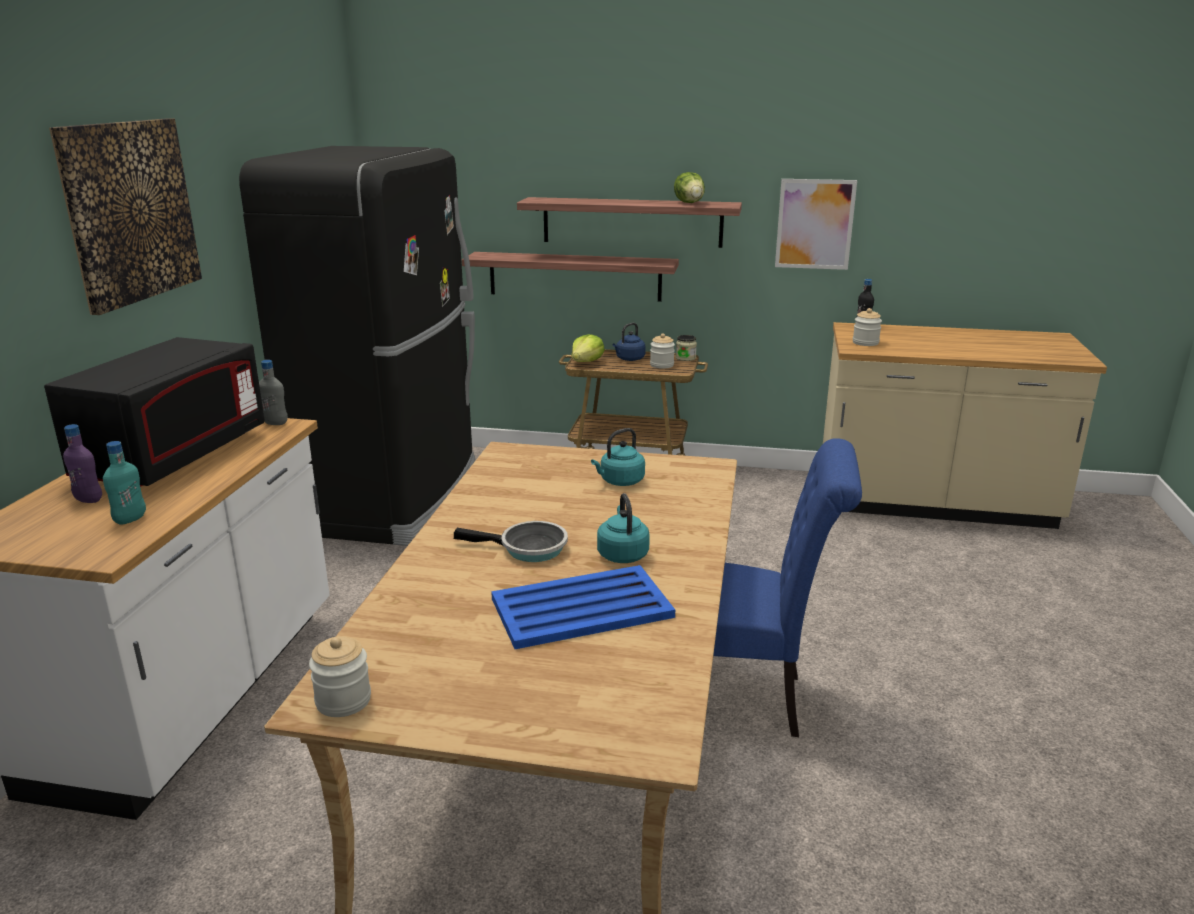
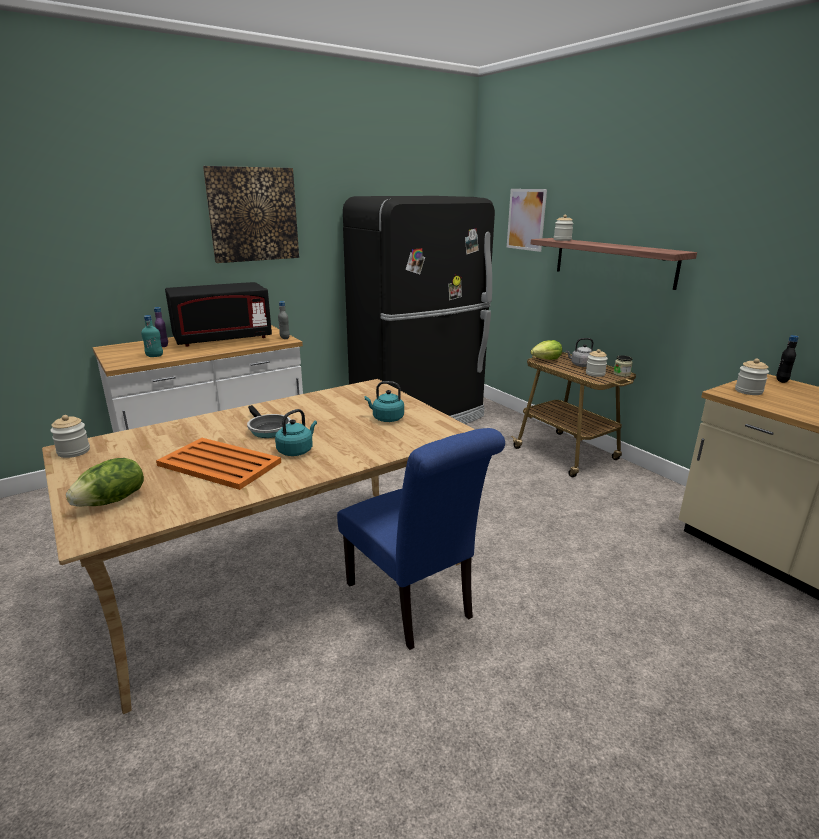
camera: 45 degrees right, 0 degrees up
(558, 200) = (562, 240): none -> jar
(574, 276) = (572, 299): shelf -> none
(583, 608) = (220, 464): blue tray -> orange tray
(629, 359) = (580, 365): blue kettle -> grey kettle
(690, 203) = (648, 248): lettuce -> lettuce (112, 501)
(814, 224) = (759, 277): picture -> picture (526, 219)

